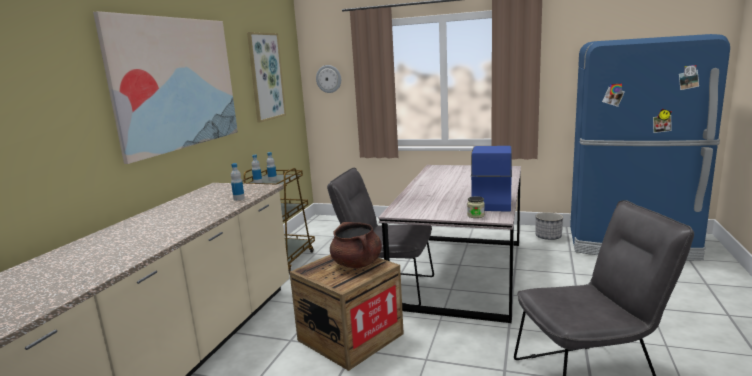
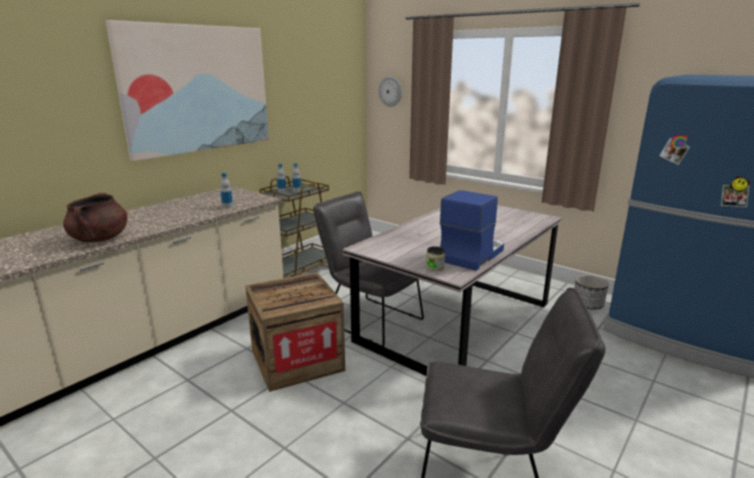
camera: 20 degrees right, 5 degrees up
(266, 76) = (315, 85): picture -> none
(357, 264) = (307, 292): brown cooking pot -> brown cooking pot (100, 239)

